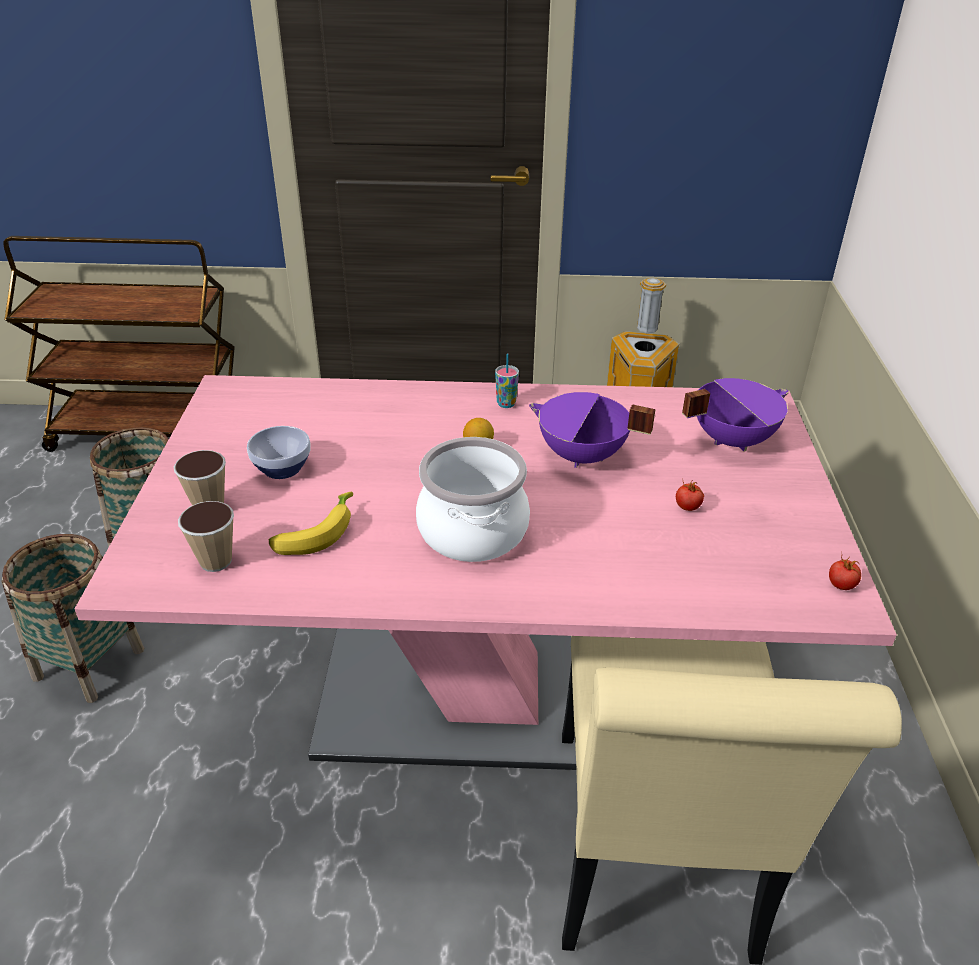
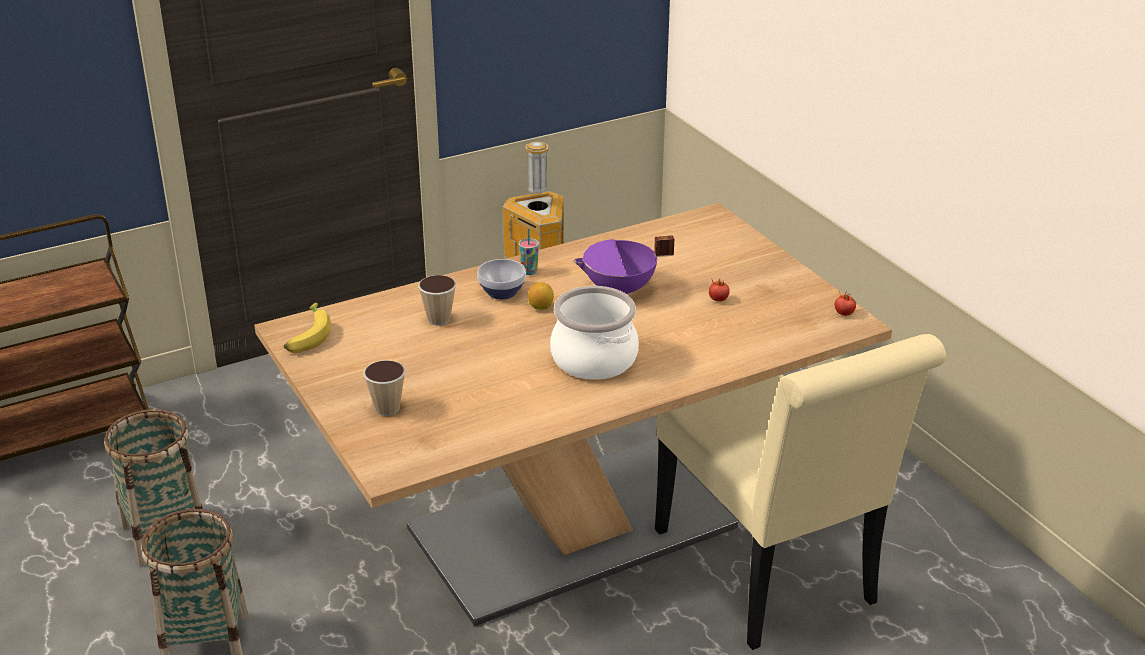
camera: 30 degrees left, 5 degrees down
(216, 561) = (437, 437): cup -> cup (439, 319)
(283, 468) = (411, 366): bowl -> bowl (502, 291)
(314, 533) = (486, 397): banana -> banana (307, 336)
(486, 692) = (572, 528): pink dining table -> brown dining table
(731, 439) = (708, 248): purple cooking pot -> none

